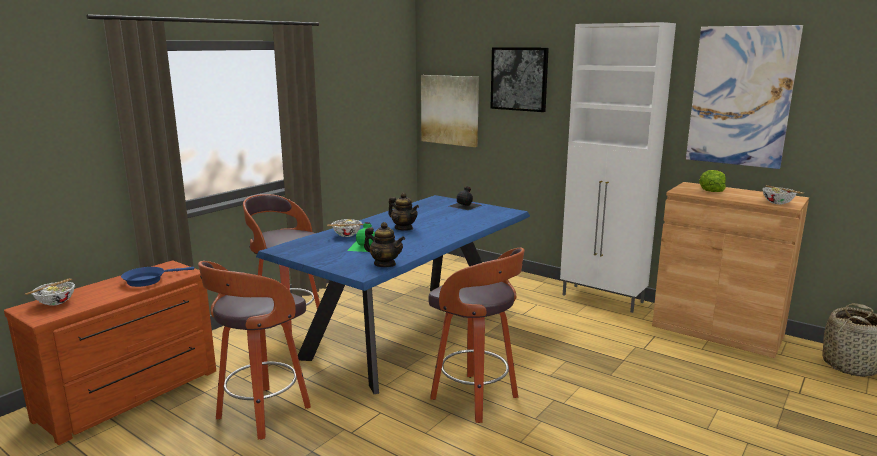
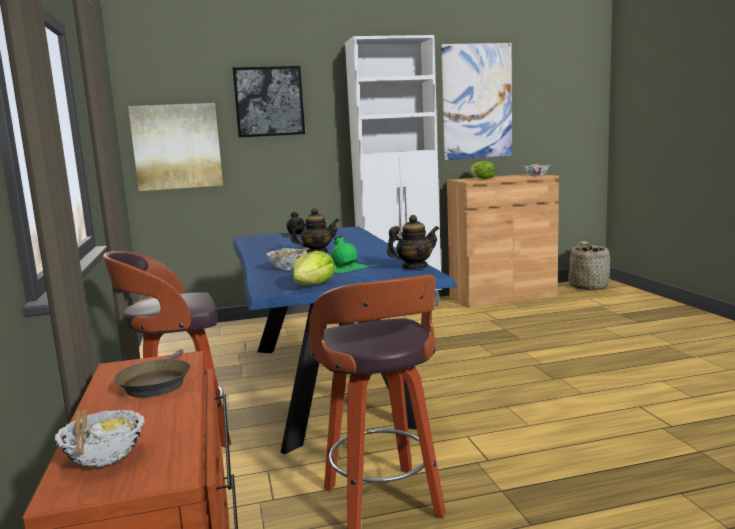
camera: 50 degrees left, 5 degrees down
(148, 280) = (156, 383): blue frying pan -> brown frying pan
(304, 254) = (313, 285): none -> lettuce
(476, 399) = (496, 390): stool -> none

